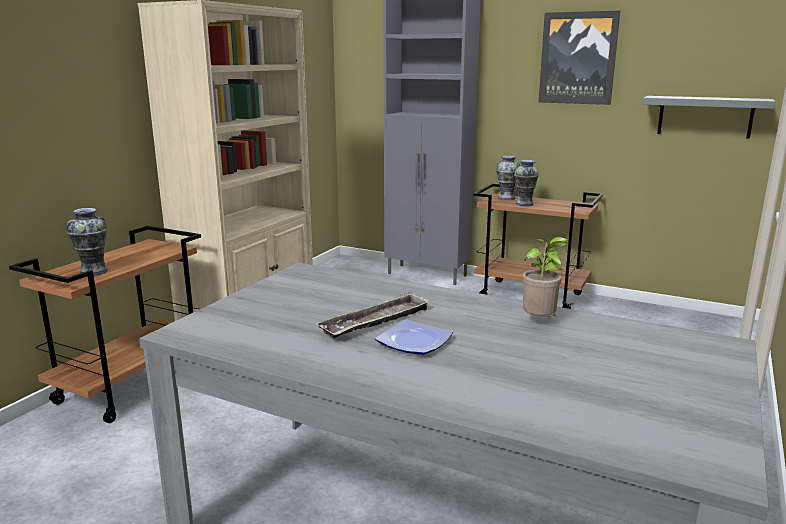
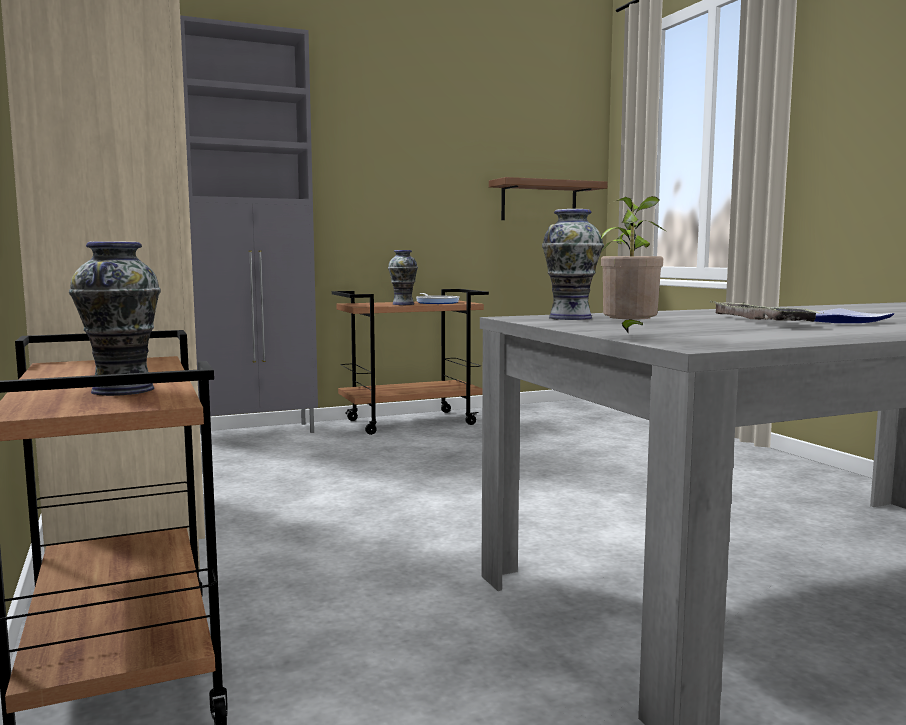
camera: 50 degrees left, 10 degrees down
(506, 198) = (367, 303): vase -> vase (570, 318)
(540, 322) = (818, 309): potted plant -> potted plant (629, 337)
(560, 205) = (436, 302): none -> frying pan
(578, 58) = (417, 137): picture -> none
(705, 116) = (539, 201): grey shelf -> brown shelf

